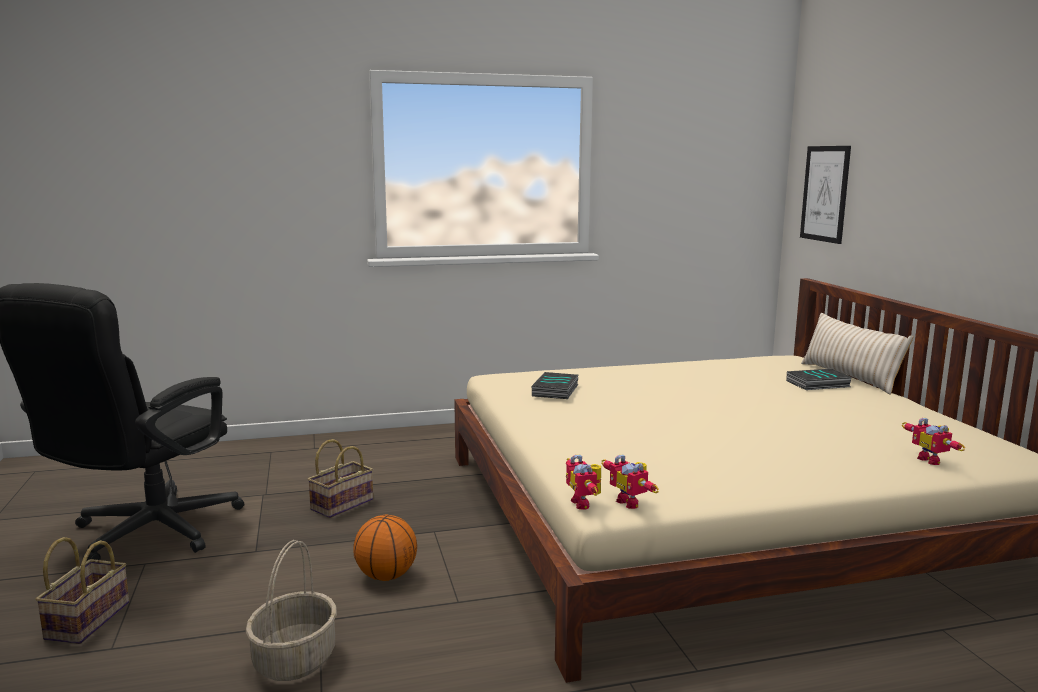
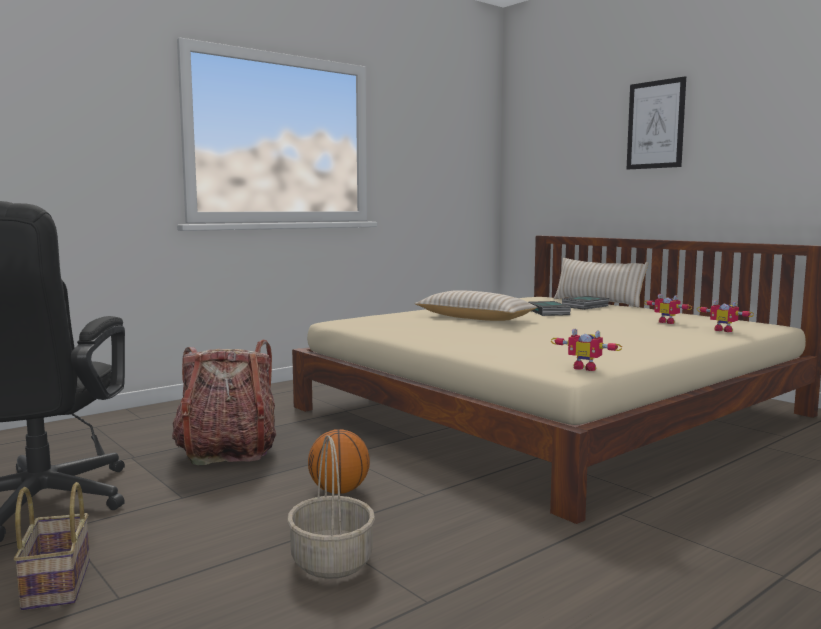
camera: 25 degrees left, 5 degrees down
(342, 504) = (227, 451): basket -> backpack
(556, 390) = (409, 322): book -> book (549, 312)
(585, 503) = (554, 372): toy robot -> toy robot (668, 322)
(643, 391) = (475, 318): none -> beige pillow
(825, 193) = (540, 171): picture -> picture (655, 124)

